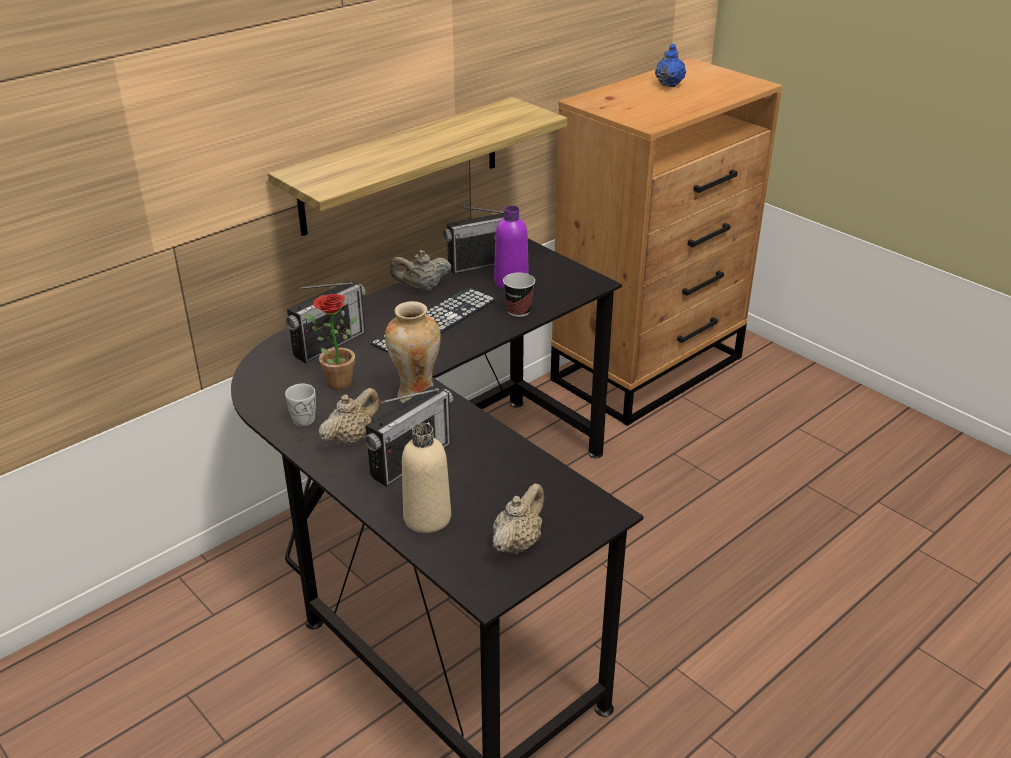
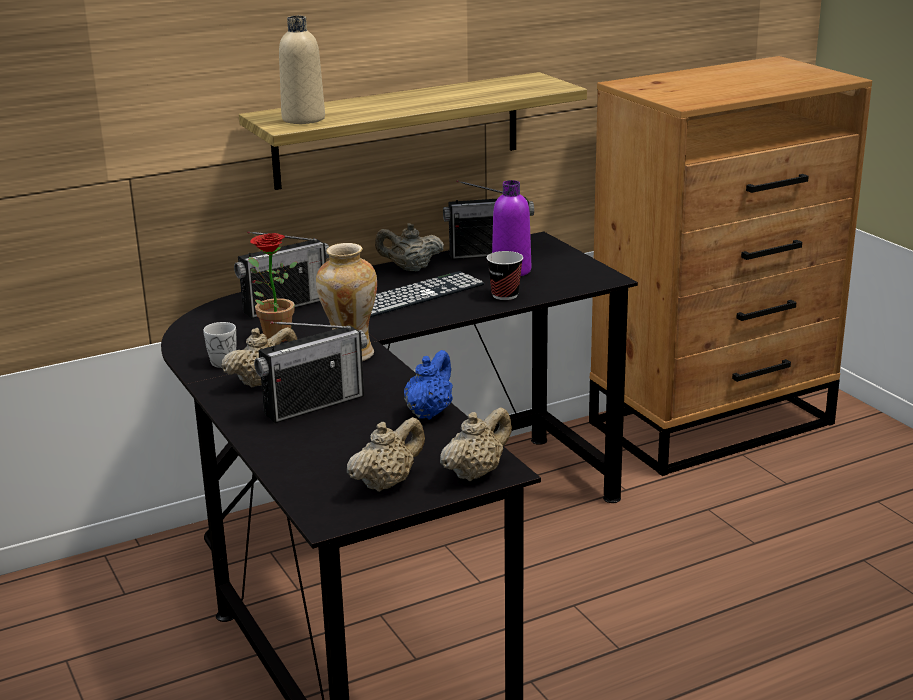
camera: 15 degrees right, 10 degrees down
(427, 518) = (303, 452): beige bottle -> beige bottle (303, 119)
(588, 519) = (476, 473): none -> beige teapot
(669, 84) = (735, 74): blue teapot -> blue teapot (429, 412)

